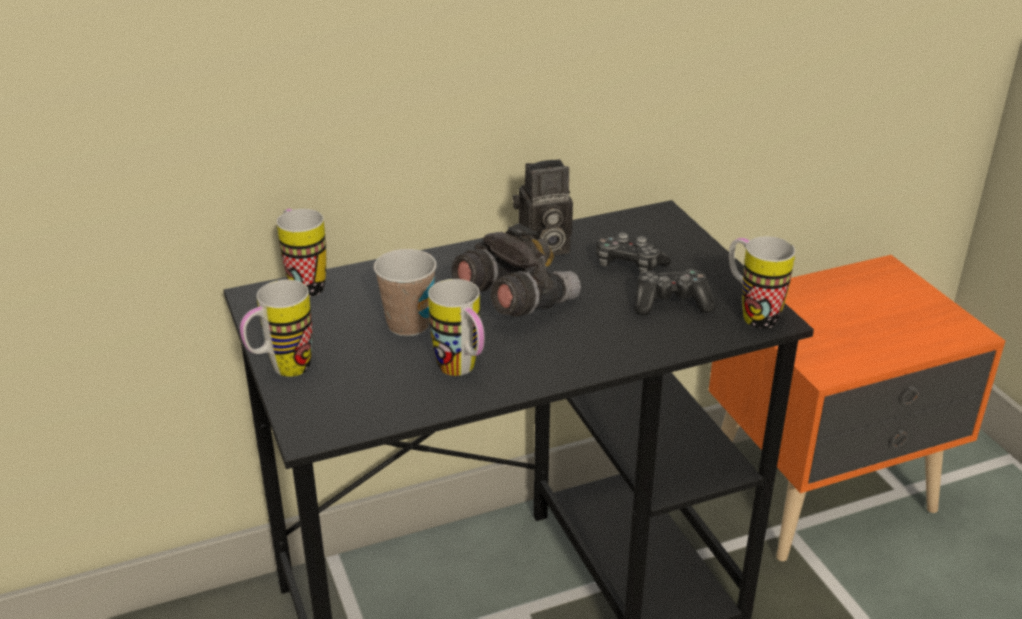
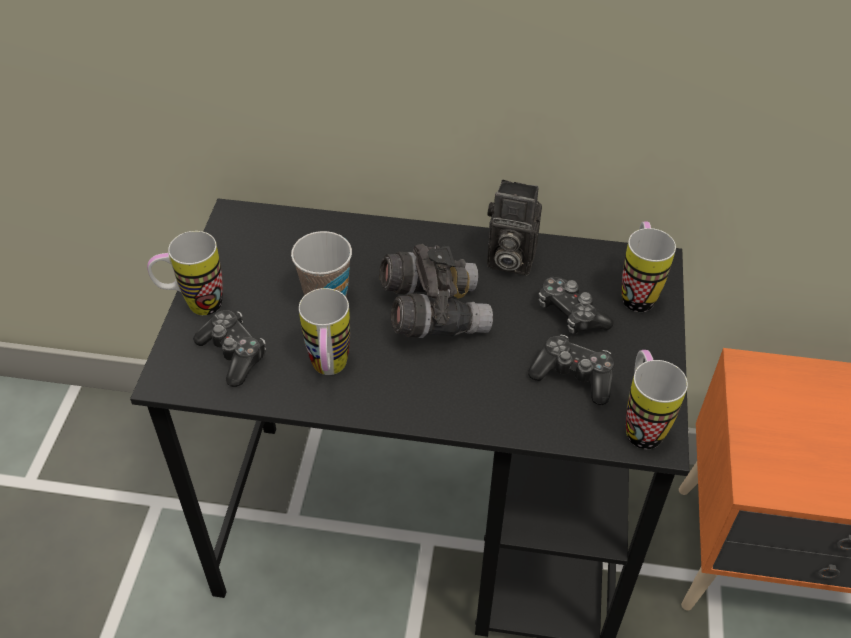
camera: 30 degrees right, 15 degrees up
(304, 283) = (280, 217): mug -> mug (636, 292)
(358, 391) = (233, 353): none -> game controller

